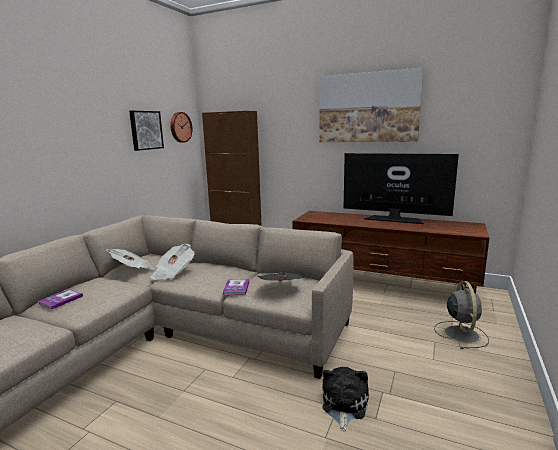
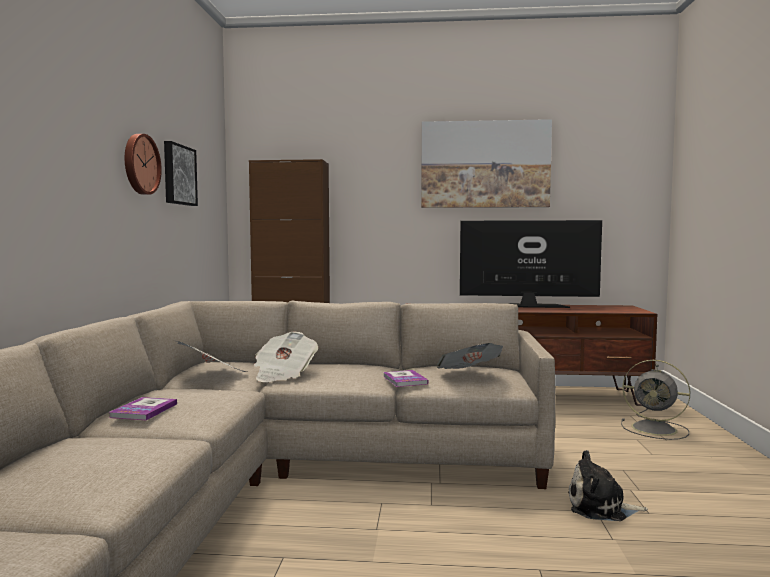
camera: 20 degrees left, 10 degrees down
(180, 127) = (210, 180): wall clock -> wall clock (140, 164)
(343, 405) = (600, 507): plush toy -> plush toy turned 75 degrees counterclockwise
(461, 333) = (656, 429): grey fan -> grey fan turned 135 degrees clockwise

